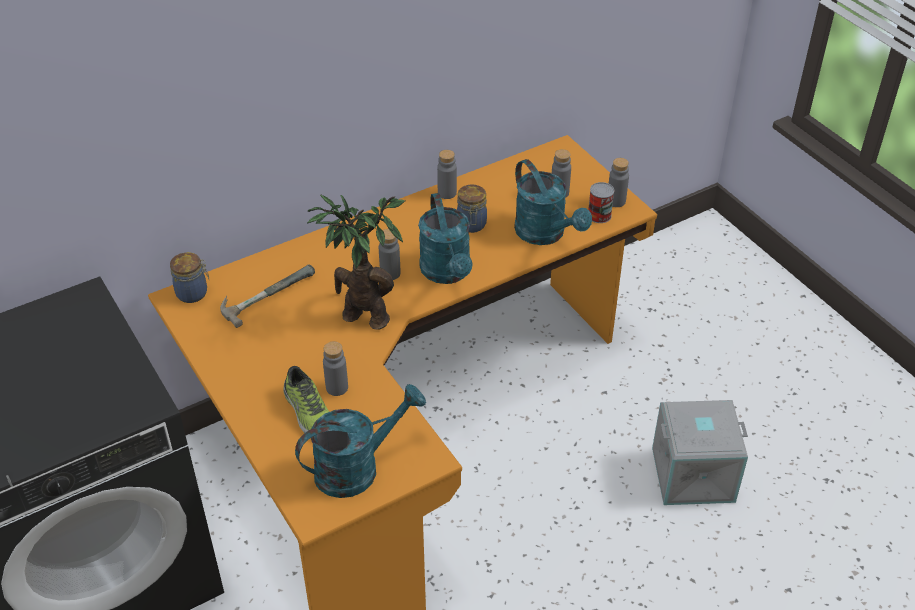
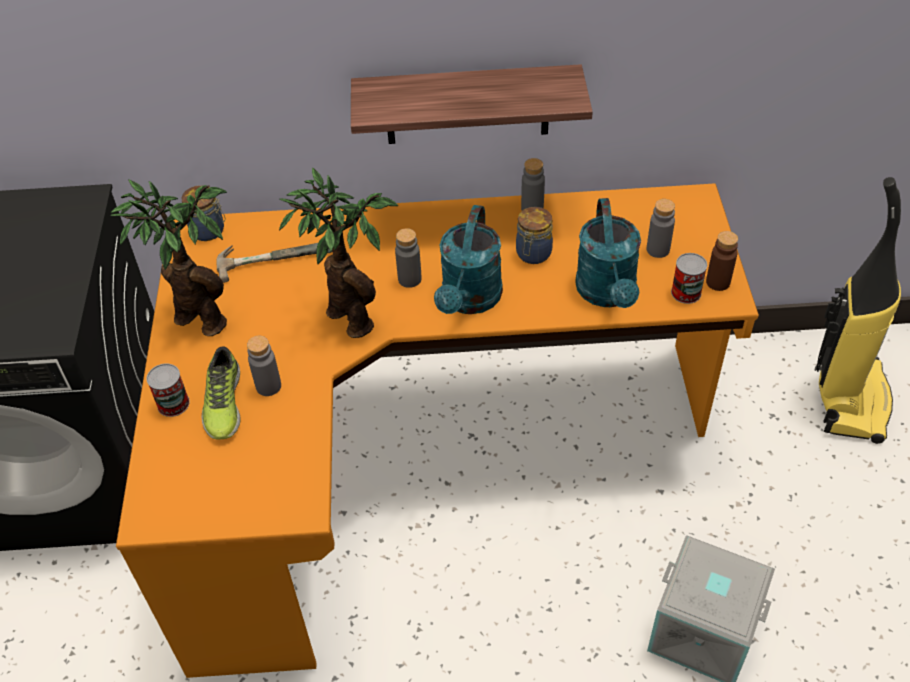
camera: 30 degrees right, 5 degrees up
(236, 360) = (197, 317): none -> potted plant
(268, 429) = (173, 404): none -> can
(357, 467) = (225, 484): turquoise watering can -> none
(384, 120) = (467, 105): none -> shelf
(616, 201) = (718, 282): grey bottle -> brown bottle
(694, 278) = (848, 398): none -> vacuum cleaner

